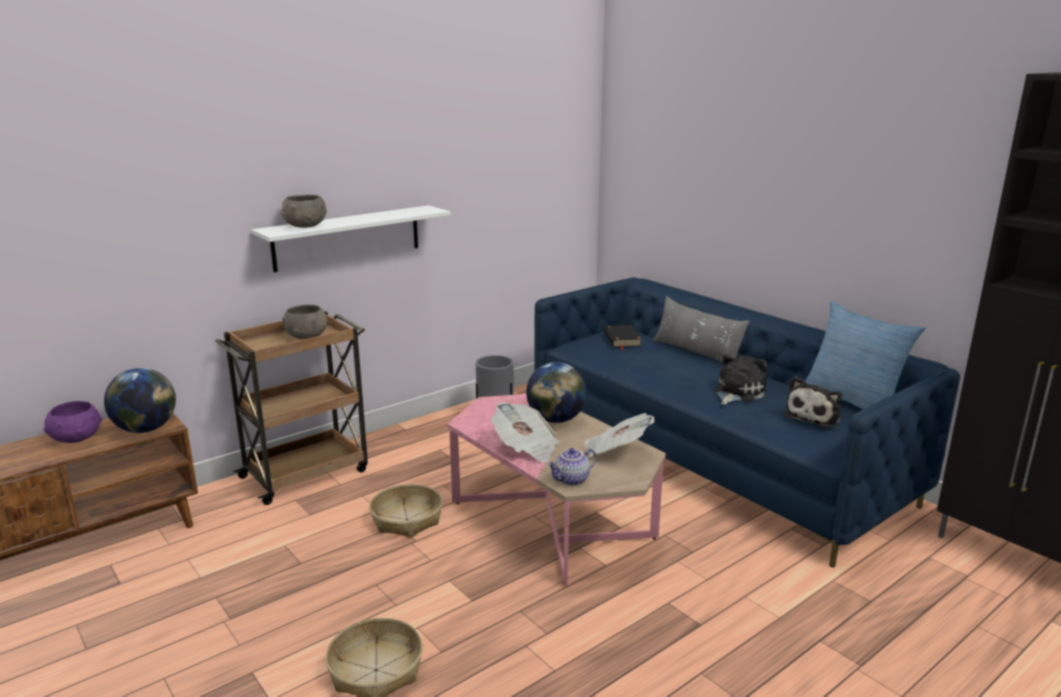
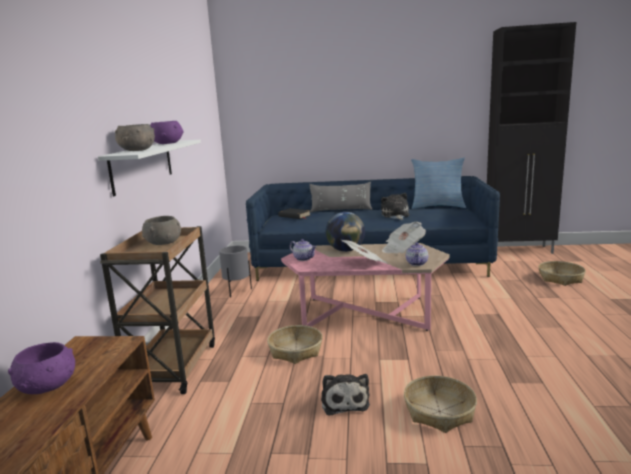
camera: 45 degrees left, 5 degrees down
(146, 429) = (107, 352): globe -> none
(387, 214) = (167, 143): none -> purple bowl
(492, 409) = (304, 258): none -> teapot
(814, 416) = (441, 212): plush toy -> plush toy (344, 401)
(952, 642) = (560, 278): none -> basket

